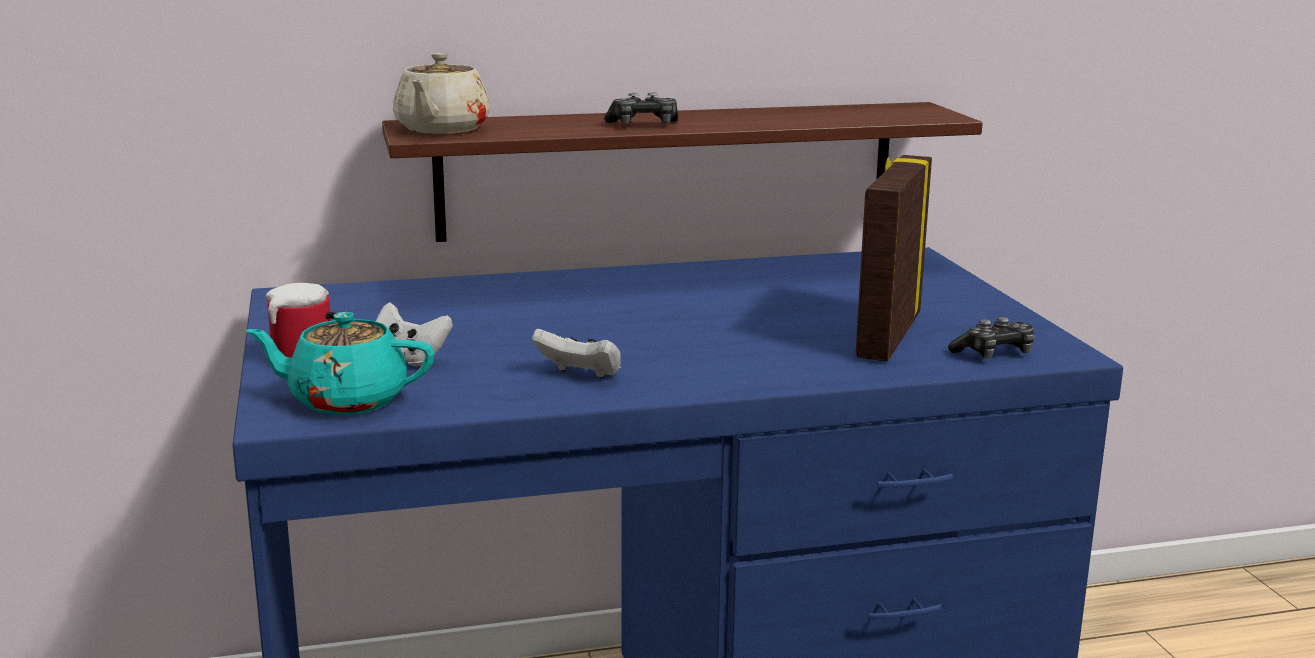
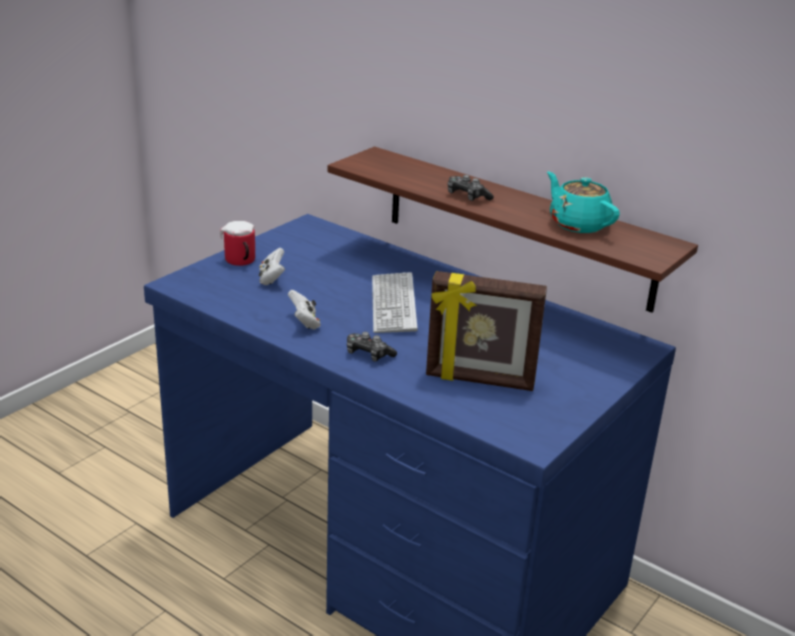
camera: 50 degrees right, 10 degrees up
(346, 400) = (209, 287): turquoise teapot -> turquoise teapot (578, 224)
(441, 129) = (373, 163): beige teapot -> none
(620, 319) = (393, 304): none -> keyboard
(886, 335) = (479, 380): picture frame -> picture frame turned 150 degrees counterclockwise
(994, 354) = (499, 421): game controller -> game controller (368, 354)

